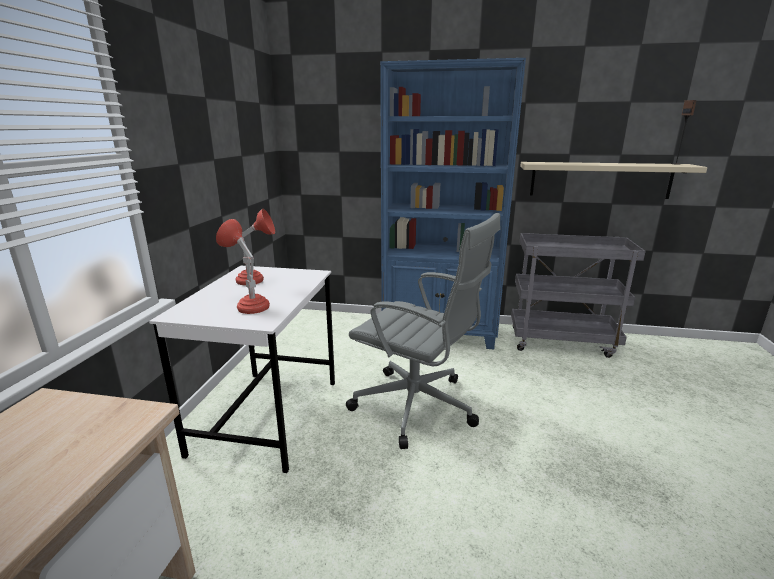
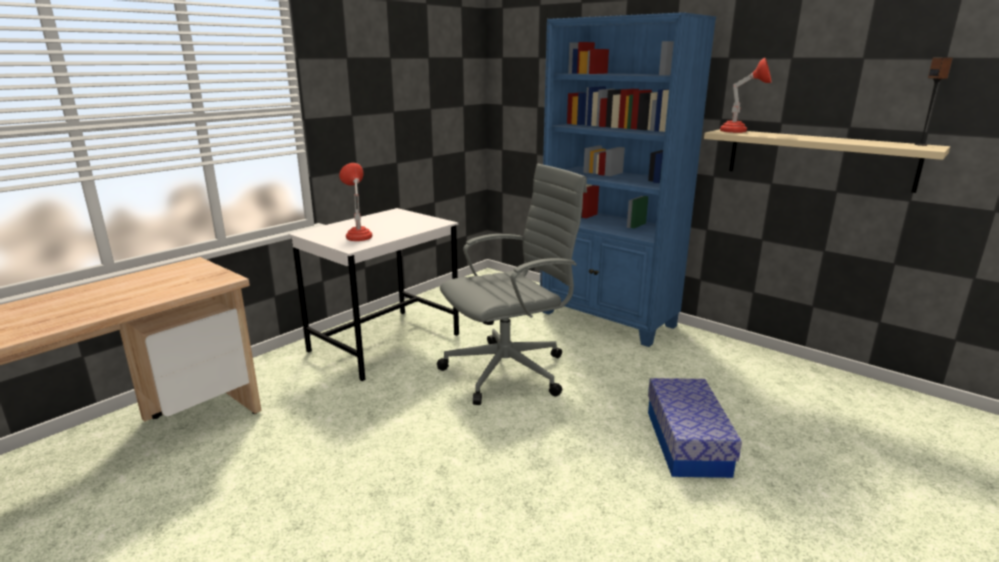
camera: 30 degrees right, 0 degrees up
(257, 282) = (389, 221): red table lamp -> red table lamp (740, 132)
(418, 407) = (510, 371): grey office chair -> grey office chair turned 90 degrees counterclockwise
(562, 341) = (745, 360): grey cart -> none
(612, 426) = (687, 442): none -> storage box

